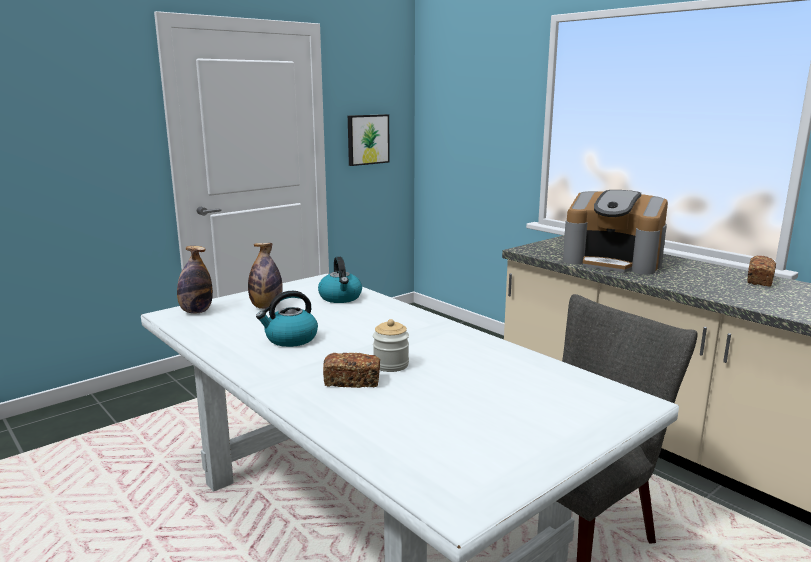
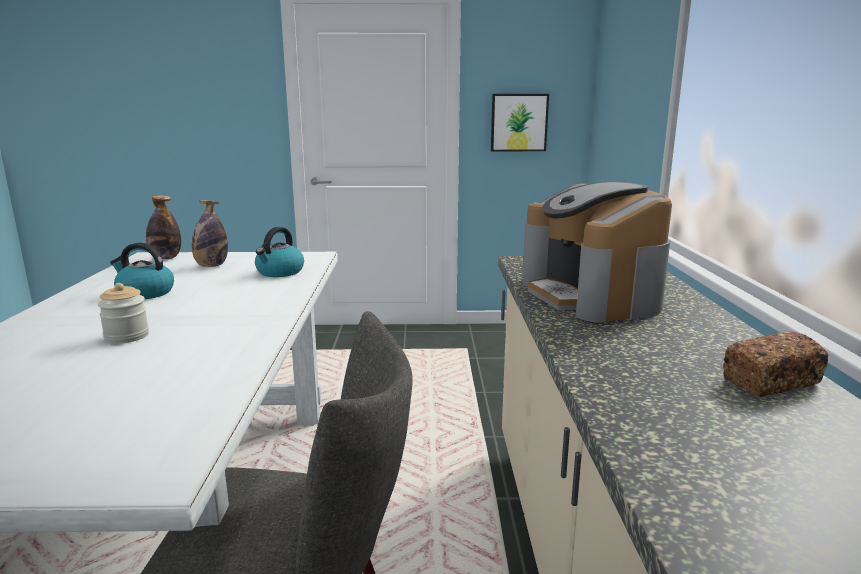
camera: 40 degrees right, 0 degrees up
(352, 381) = (64, 339): bread -> none

